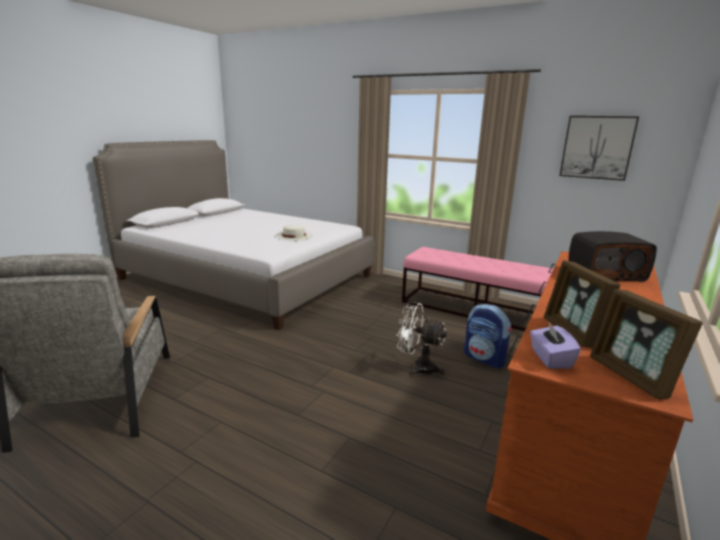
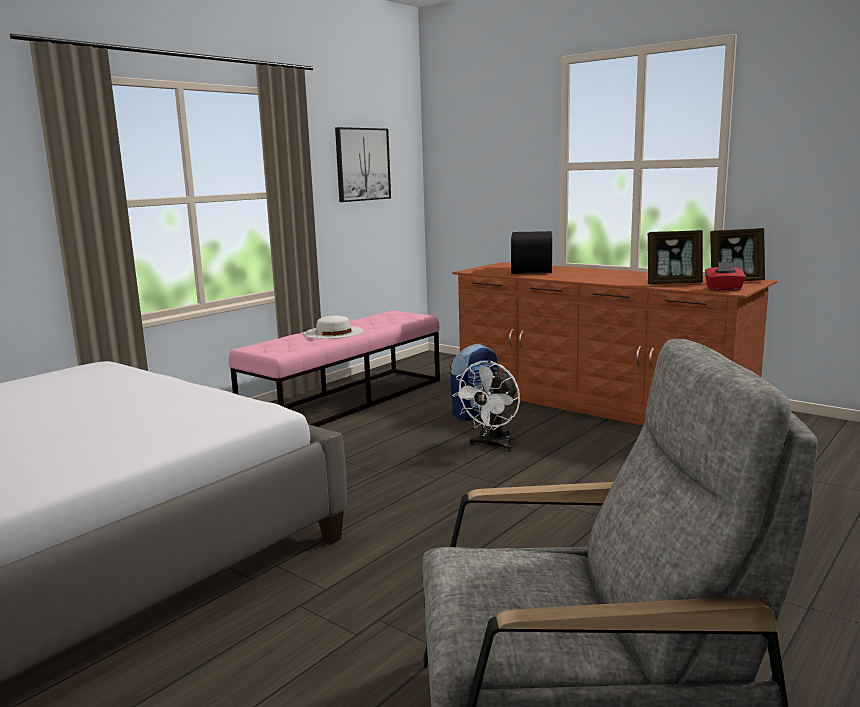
camera: 80 degrees left, 5 degrees down
(294, 235) = (131, 396): white hat -> white hat (333, 332)
(550, 359) = (724, 289): purple tissue box -> red tissue box

